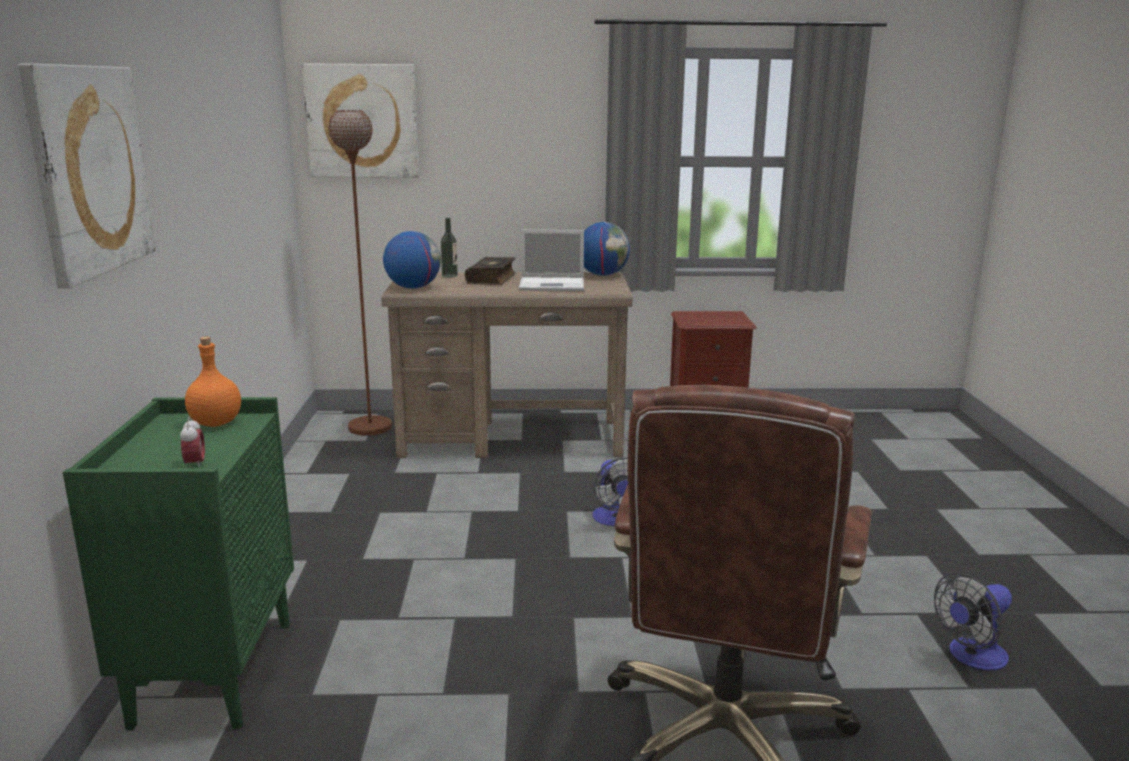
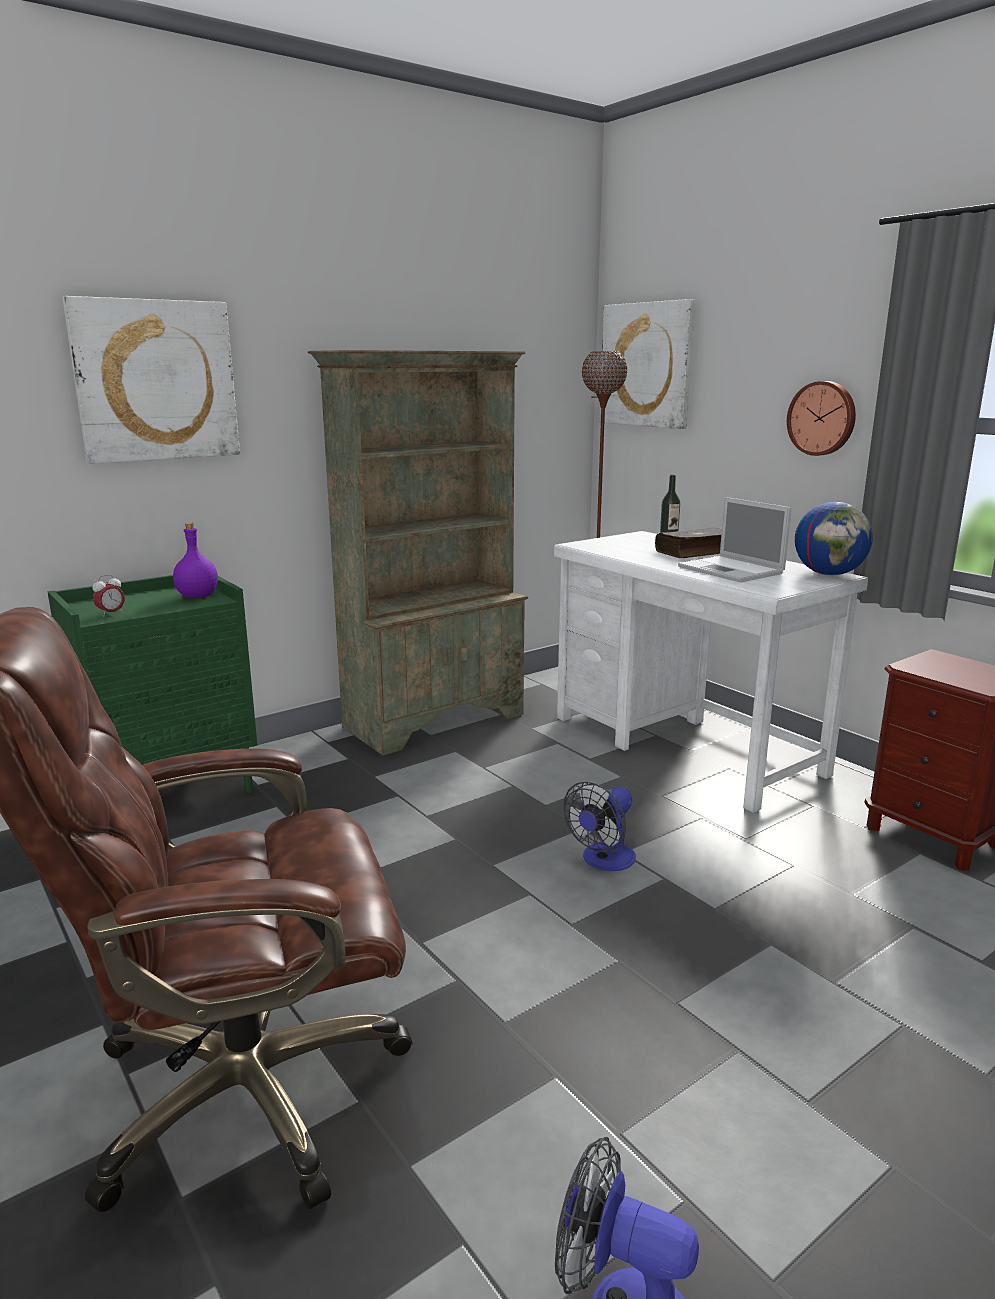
camera: 55 degrees right, 0 degrees up
(215, 423) = (197, 596): orange bottle -> purple bottle
(306, 501) = (434, 720): none -> green bookcase
(413, 287) = (599, 544): globe -> none
(512, 437) = (686, 744): brown desk -> white desk
(552, 161) = (822, 418): none -> wall clock

